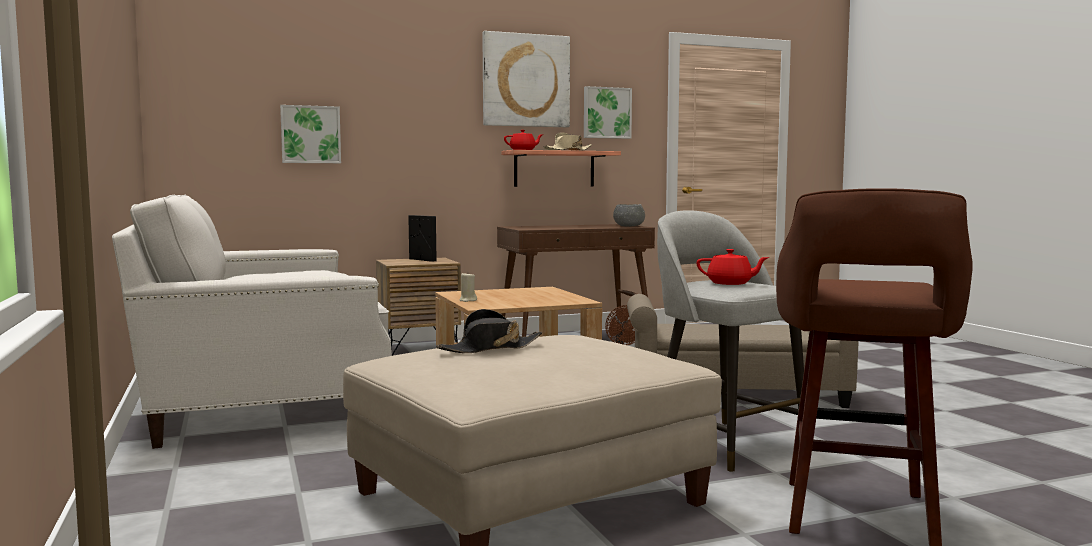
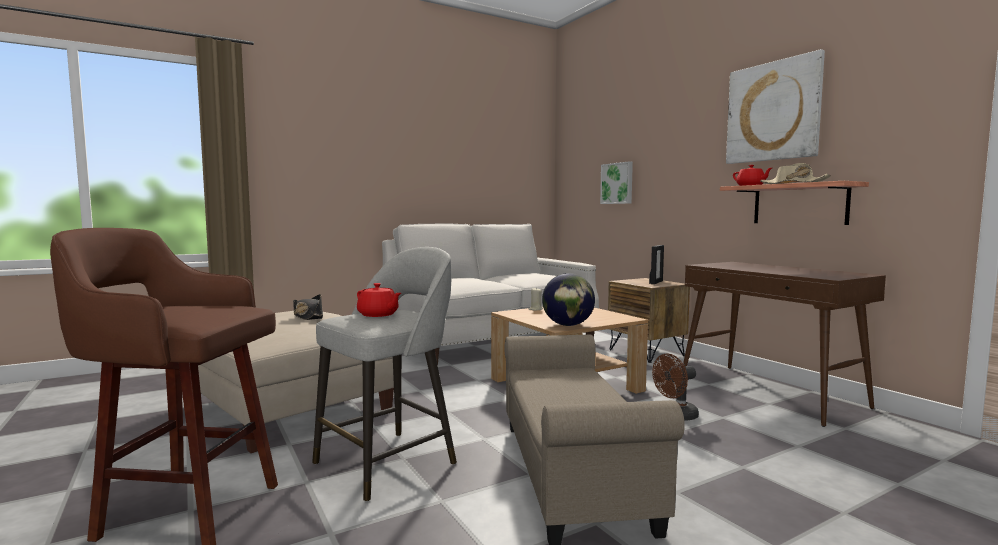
camera: 80 degrees right, 0 degrees up
(569, 299) = (568, 325): none -> globe
(606, 113) = (874, 131): picture -> none
(629, 226) = (834, 276): grey bowl -> none
(730, 283) = (378, 315): red teapot -> red teapot turned 60 degrees counterclockwise

